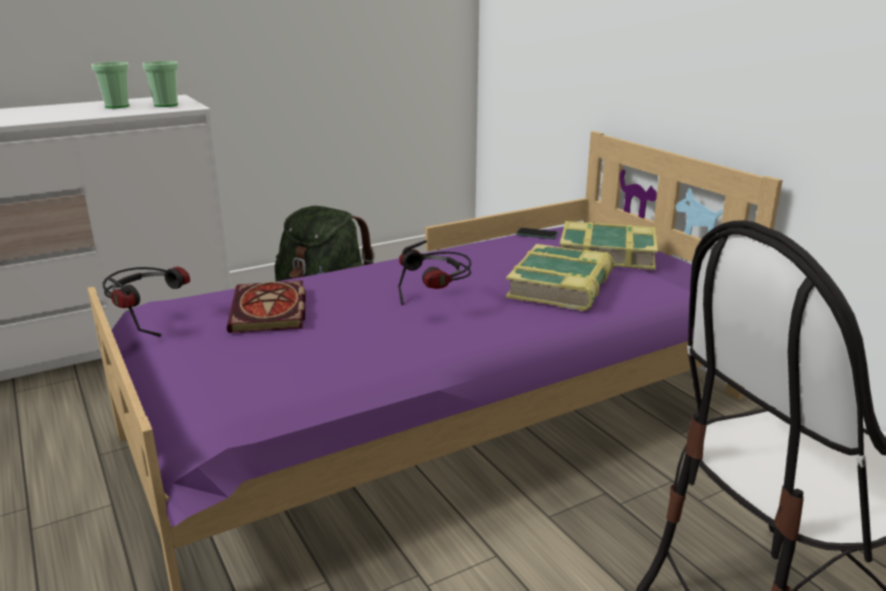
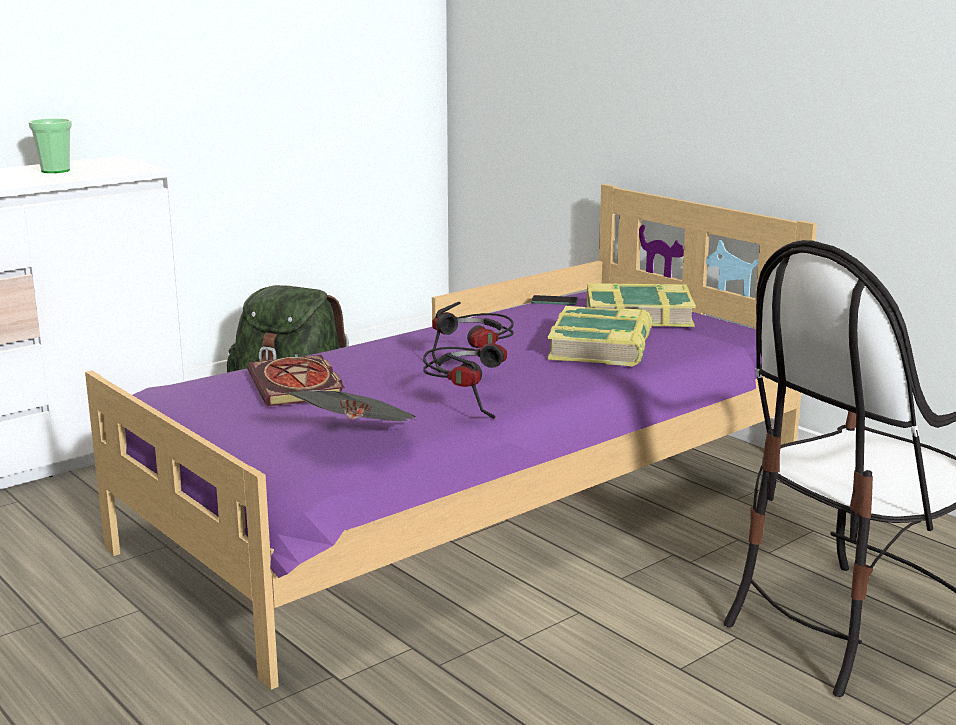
camera: 10 degrees left, 5 degrees down
(148, 323) = (167, 404): headphones -> headphones (463, 408)
(166, 105) = (114, 168): cup -> none
(286, 381) = (357, 441): none -> newspaper

